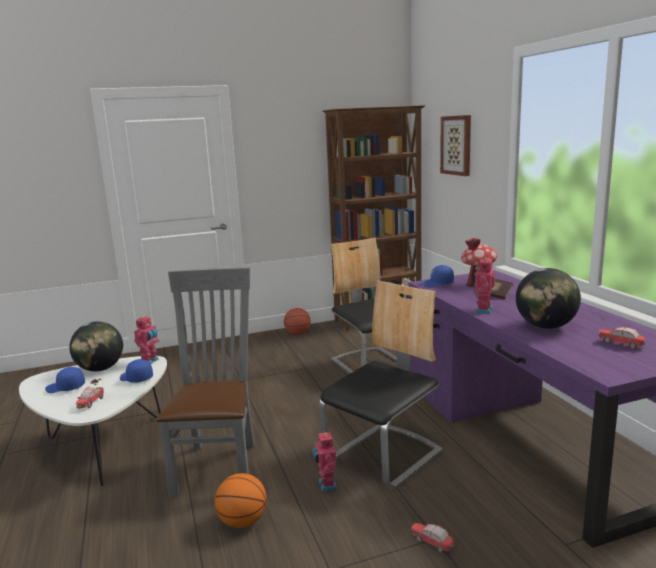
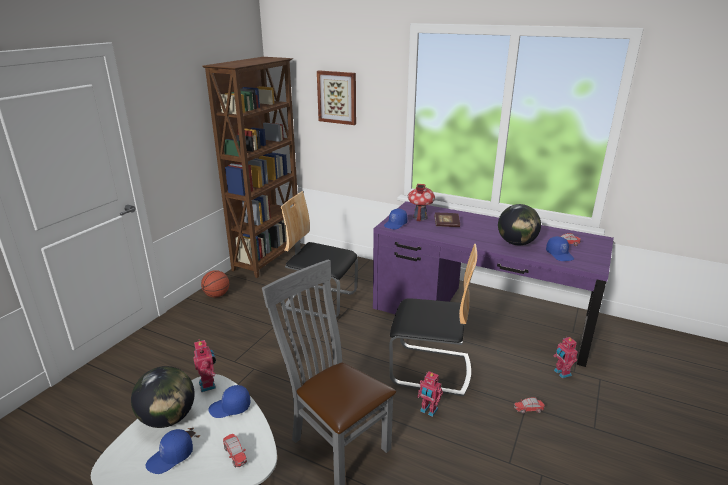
camera: 45 degrees left, 10 degrees up
(243, 521) = (419, 471): basketball -> none
(384, 456) = (430, 369): chair -> chair turned 105 degrees clockwise
(482, 310) = (464, 240): toy robot -> toy robot (561, 373)
(583, 350) = (560, 254): none -> blue cap

